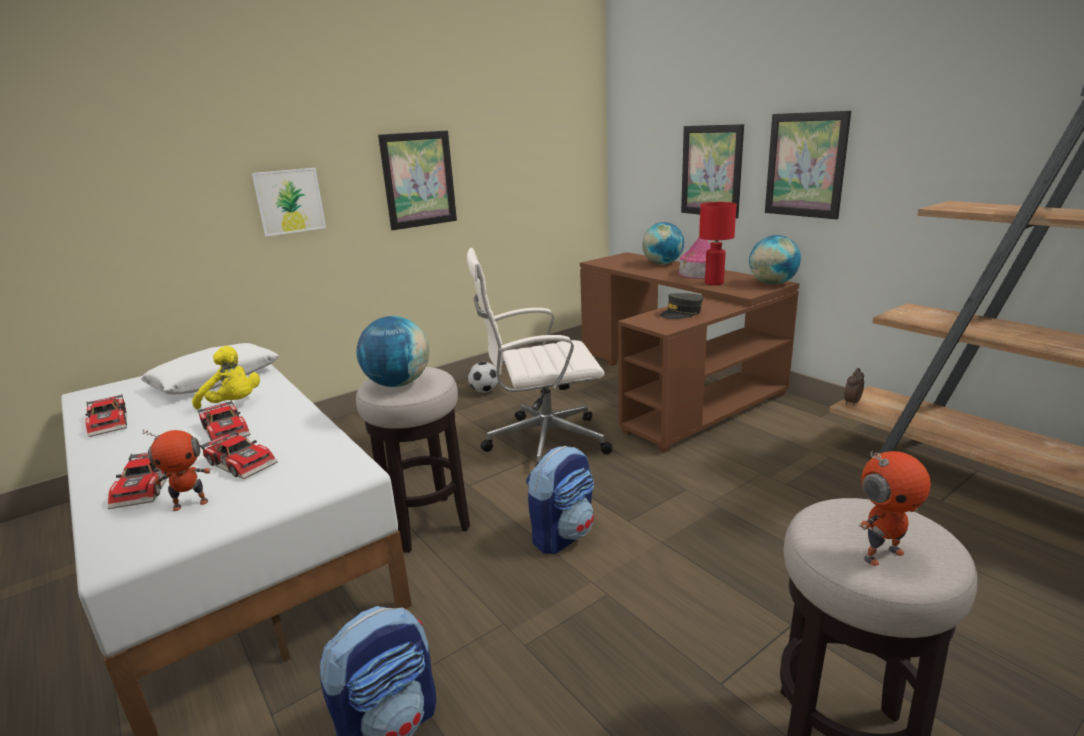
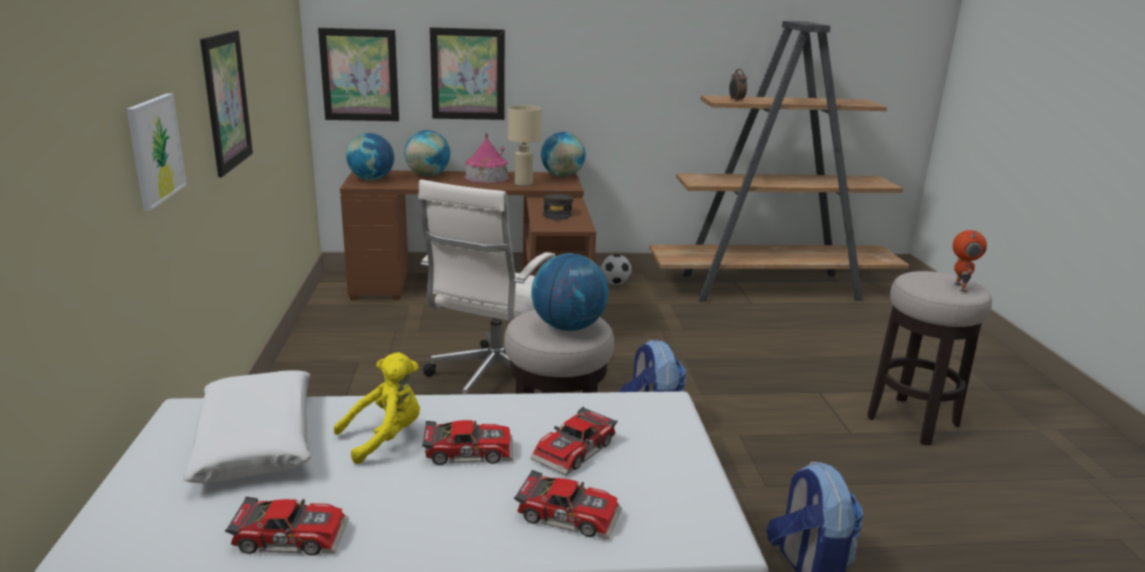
camera: 60 degrees left, 0 degrees up
(191, 504) = (645, 490): toy robot -> none
(243, 462) = (576, 451): toy car -> toy car turned 150 degrees clockwise
(484, 391) = (328, 369): football -> football (615, 284)
(616, 260) = (371, 179): none -> globe
(713, 283) = (523, 184): red table lamp -> beige table lamp
(805, 165) = (571, 69): picture -> picture (359, 75)
(851, 402) = (665, 258): alarm clock -> alarm clock (736, 101)

